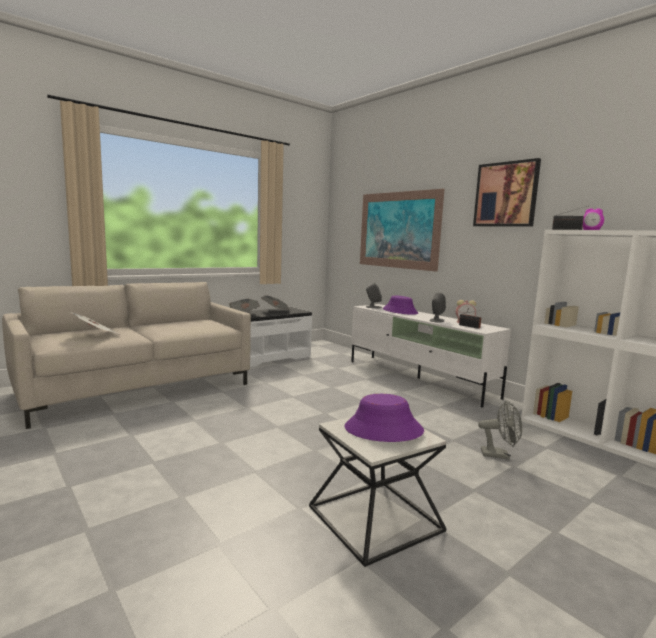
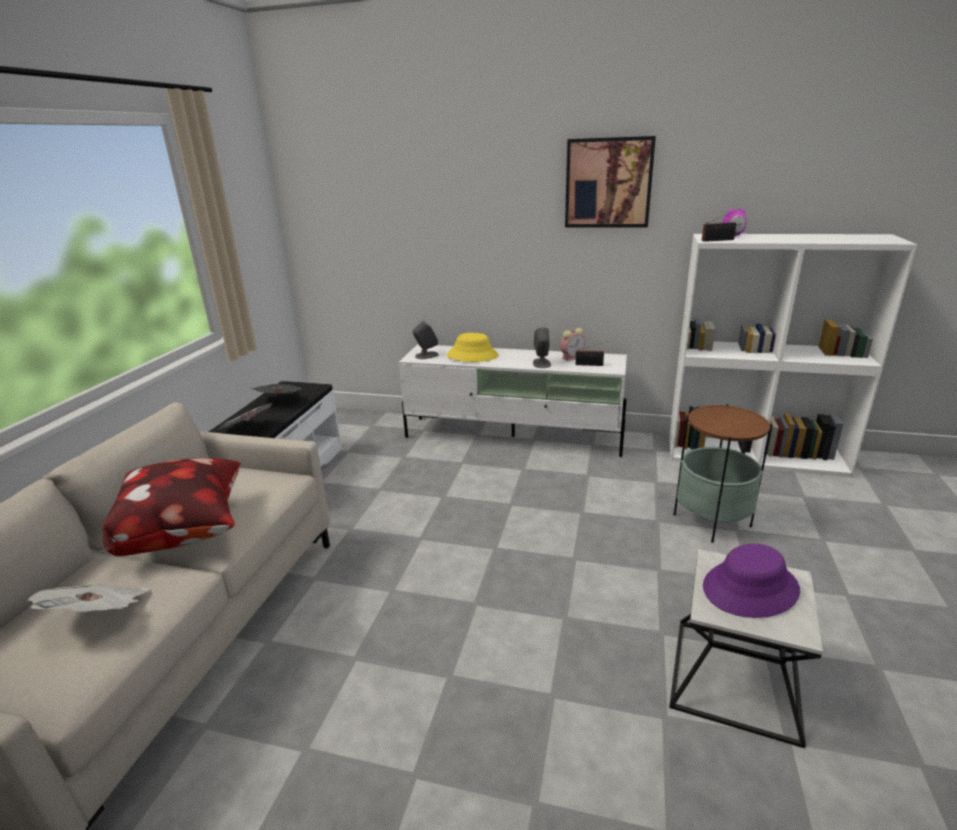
camera: 35 degrees left, 15 degrees up
(162, 328) = (188, 531): none -> pillow
(398, 230) = (434, 233): picture -> none
(400, 311) = (472, 356): purple hat -> yellow hat
(499, 455) = (712, 520): grey fan -> side table

